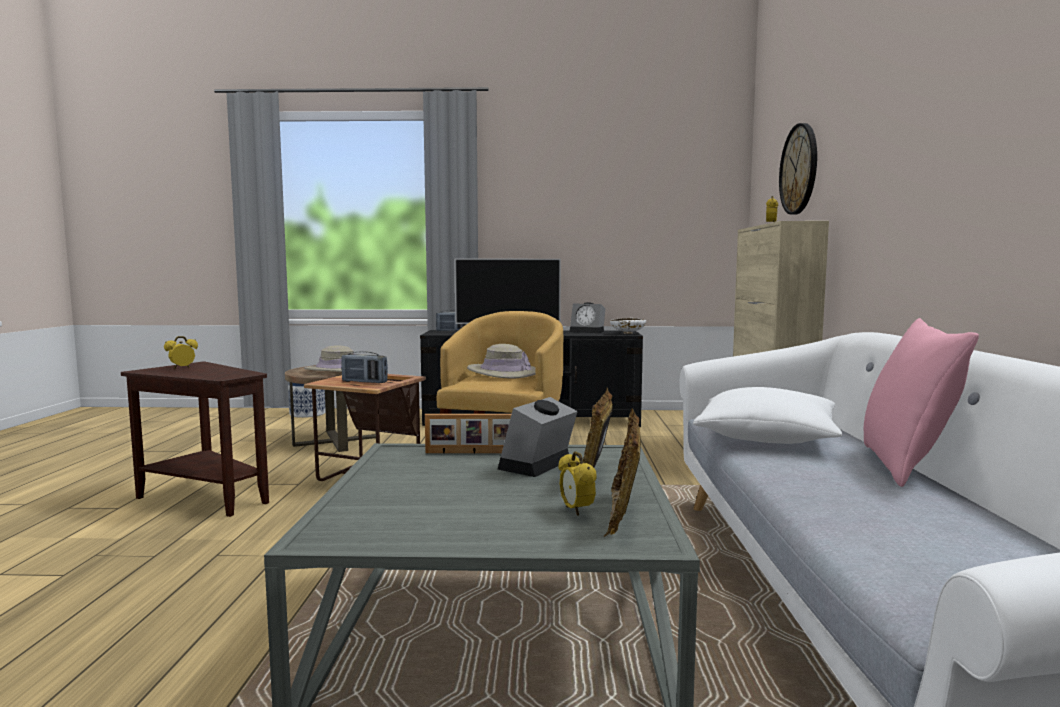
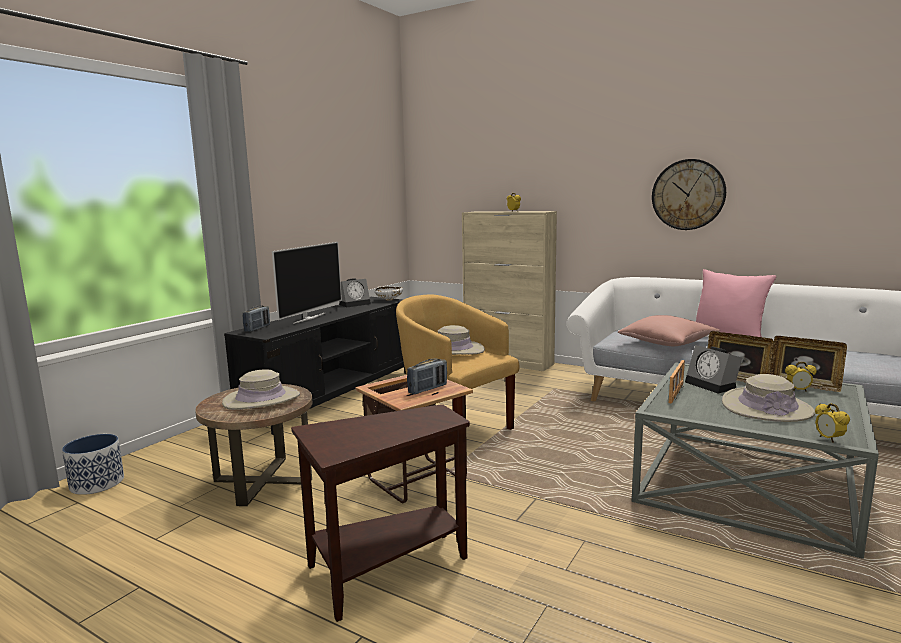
camera: 60 degrees left, 5 degrees up
(182, 368) = (347, 436): alarm clock -> alarm clock (829, 439)
(452, 493) = (766, 407): none -> beige hat
(766, 438) = (667, 343): white pillow -> pink pillow
(799, 169) = (497, 172): wall clock -> wall clock (688, 194)

